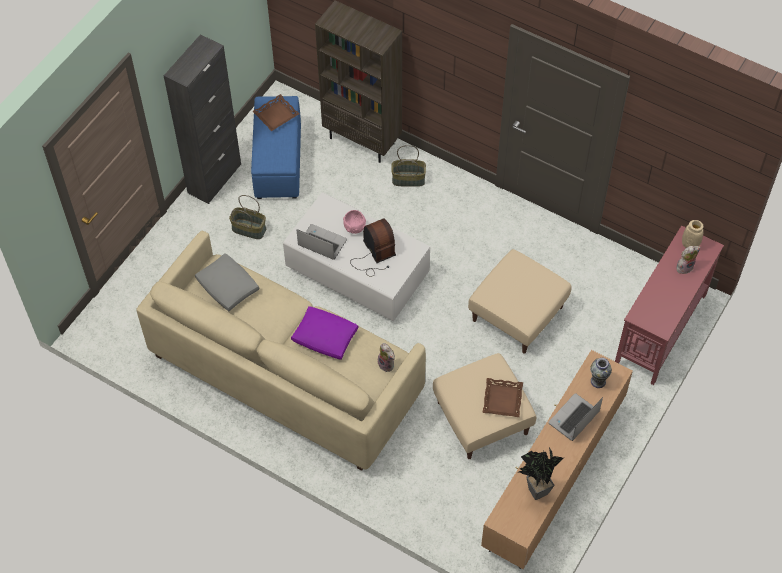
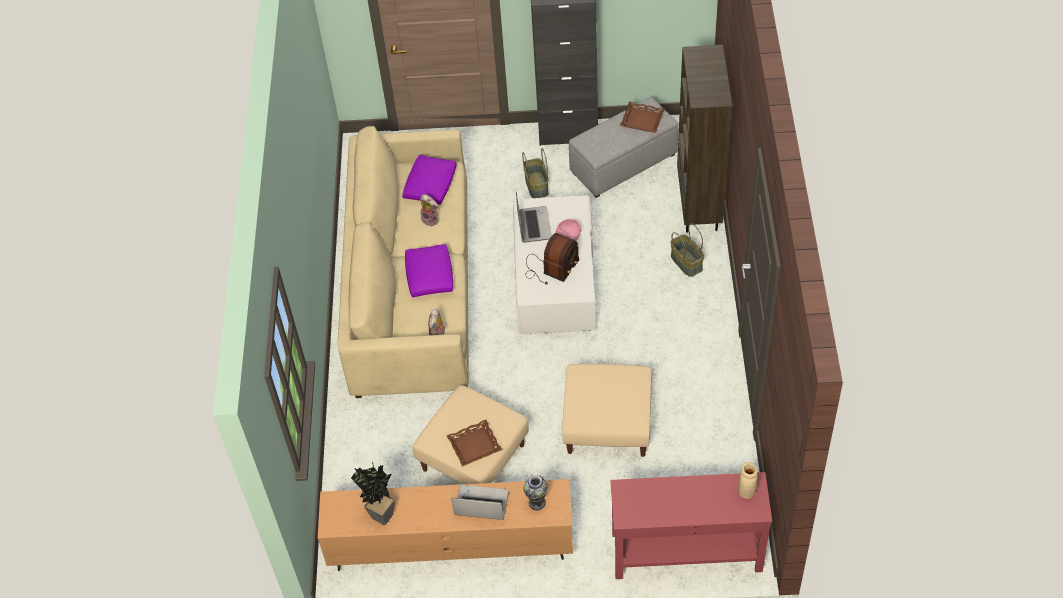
camera: 60 degrees right, 5 degrees down
(227, 286) = (430, 185): grey pillow -> purple pillow
(278, 160) = (624, 163): blue ottoman -> grey ottoman
(684, 266) = (716, 499): plush toy -> plush toy (431, 219)

